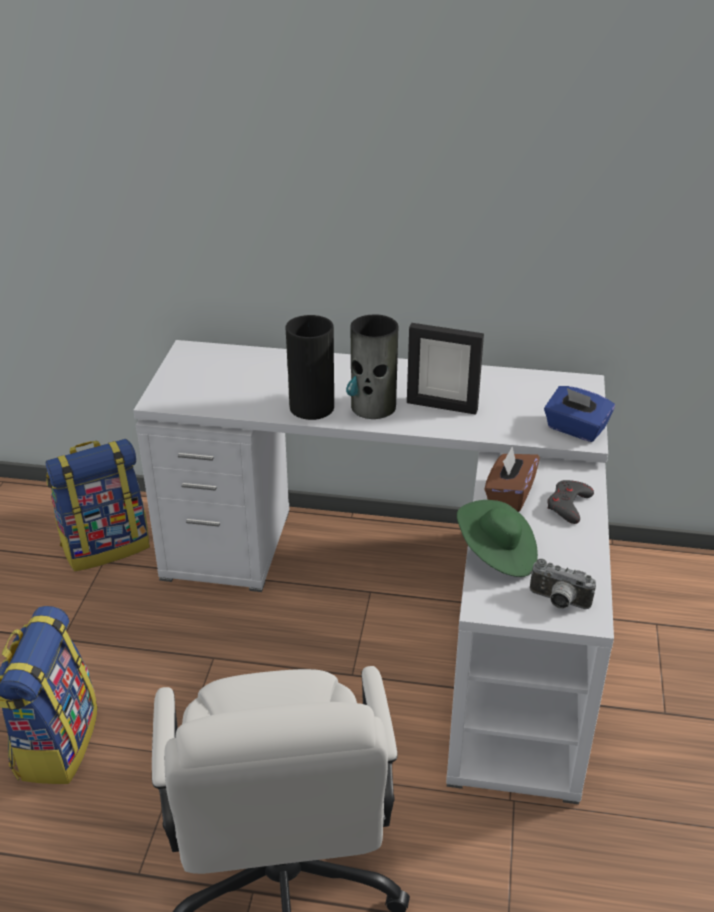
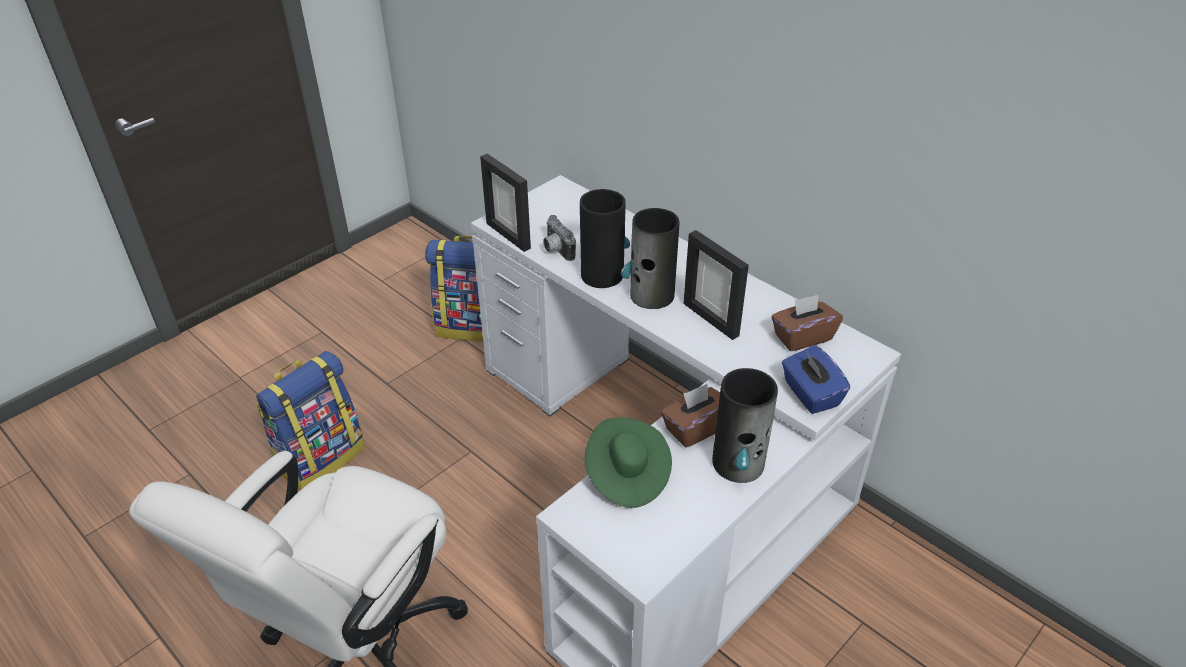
camera: 35 degrees right, 5 degrees up
(186, 406) = (509, 235): none -> picture frame
(524, 391) = (802, 337): none -> brown tissue box
(558, 602) = (632, 545): camera -> camera (556, 250)
(568, 505) = (739, 463): grey game controller -> vase

